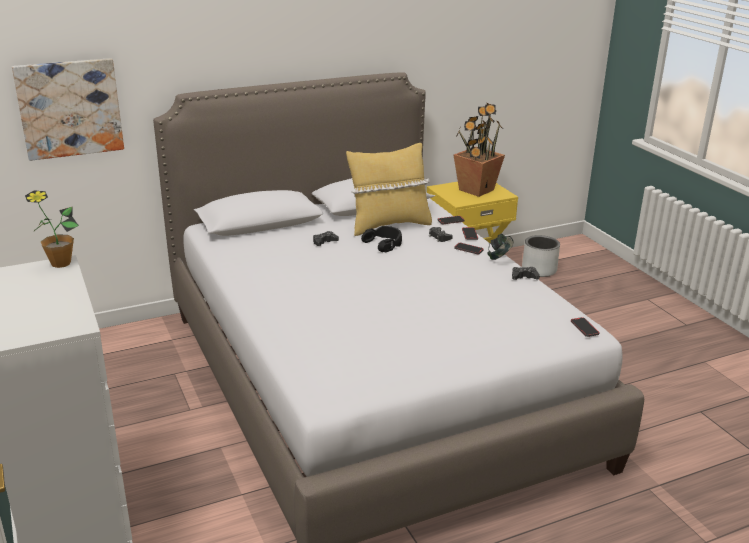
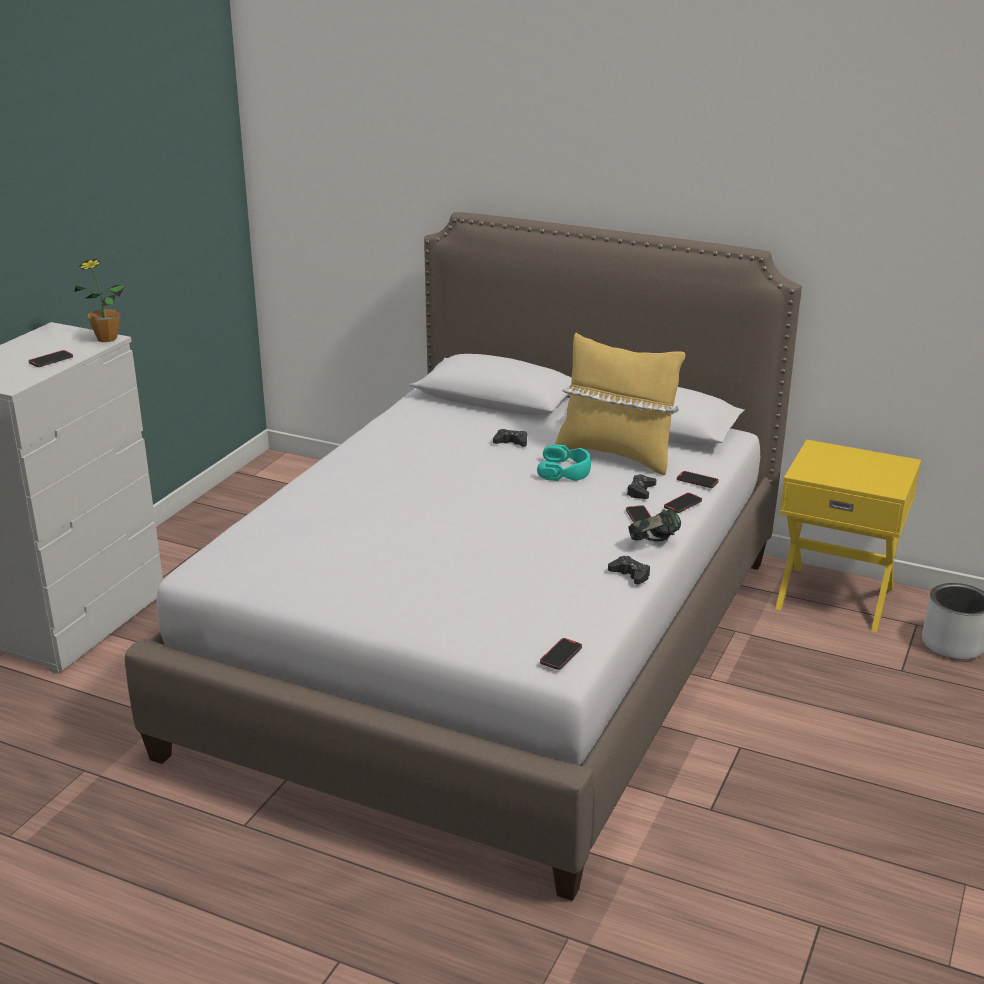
camera: 50 degrees right, 0 degrees up
(59, 295) = (51, 360): none -> phone
(69, 108) = (354, 202): picture -> none
(384, 243) = (565, 471): black headphones -> turquoise headphones
(475, 190) = (862, 468): potted plant -> none

